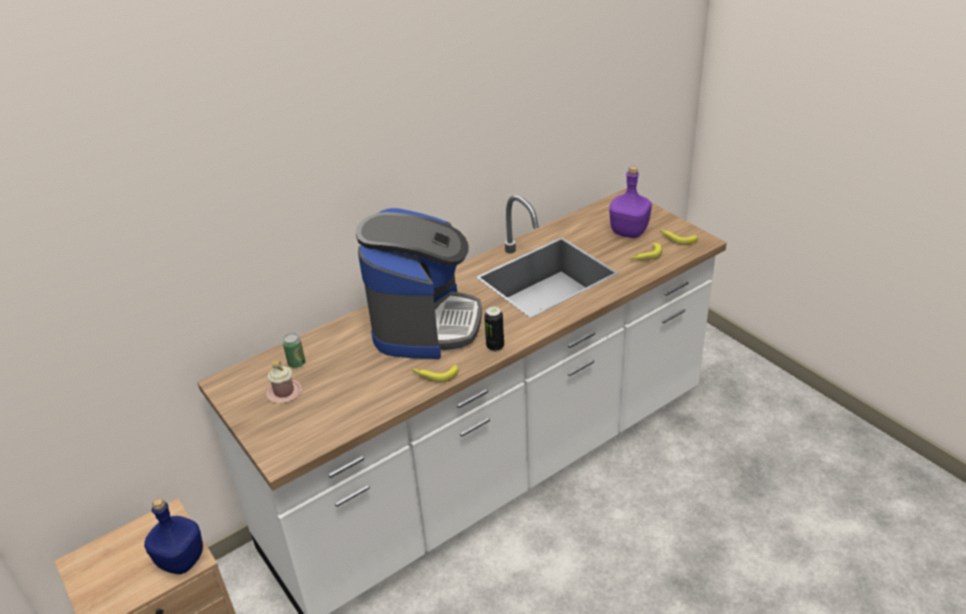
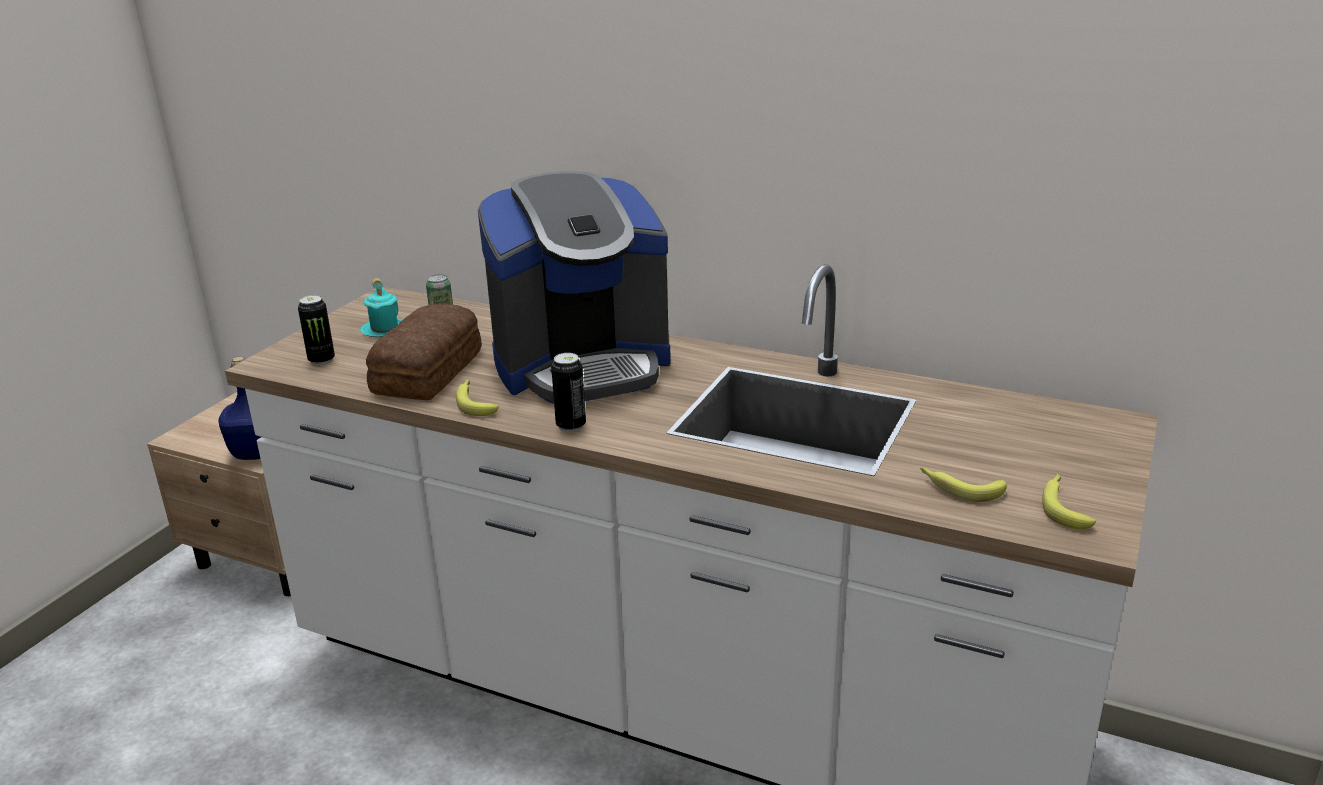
camera: 60 degrees right, 10 degrees down
(284, 392) = (384, 330): pink mug -> turquoise mug
(304, 430) = (321, 360): none -> can
(373, 384) = (431, 371): none -> bread
(628, 232) = (1015, 453): purple bottle -> none

